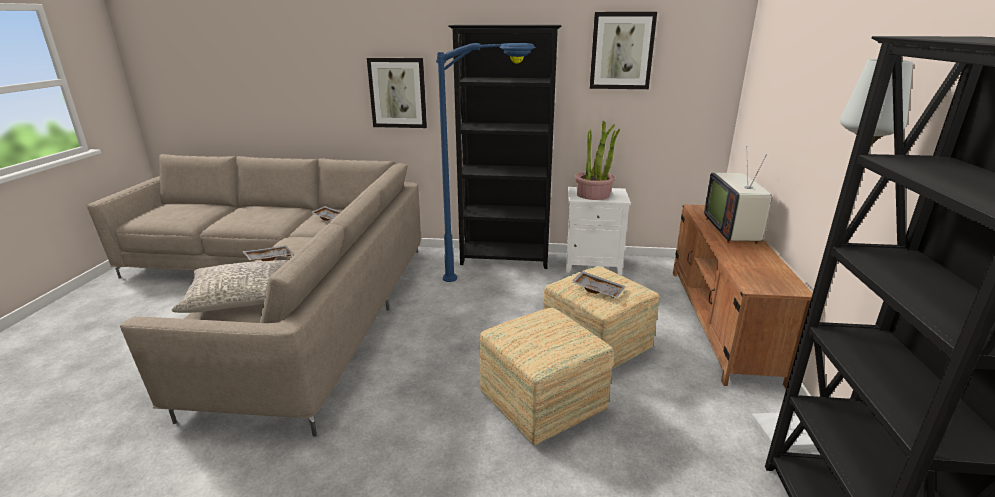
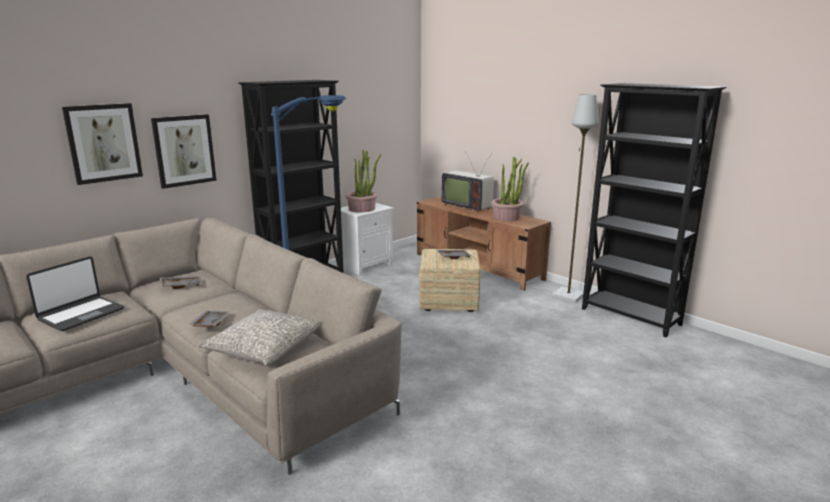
camera: 50 degrees left, 5 degrees down
(249, 217) = (81, 314): none -> laptop
(541, 403) = (473, 335): ottoman -> none
(621, 51) = (355, 97): picture -> picture (103, 143)
(755, 263) = (507, 217): none -> potted plant

